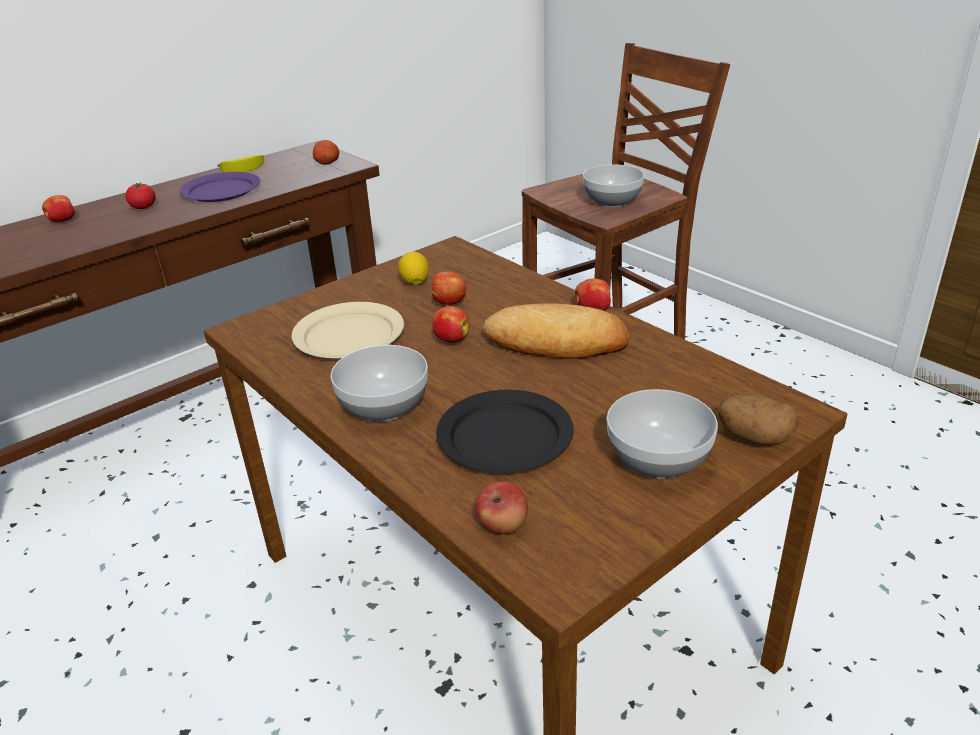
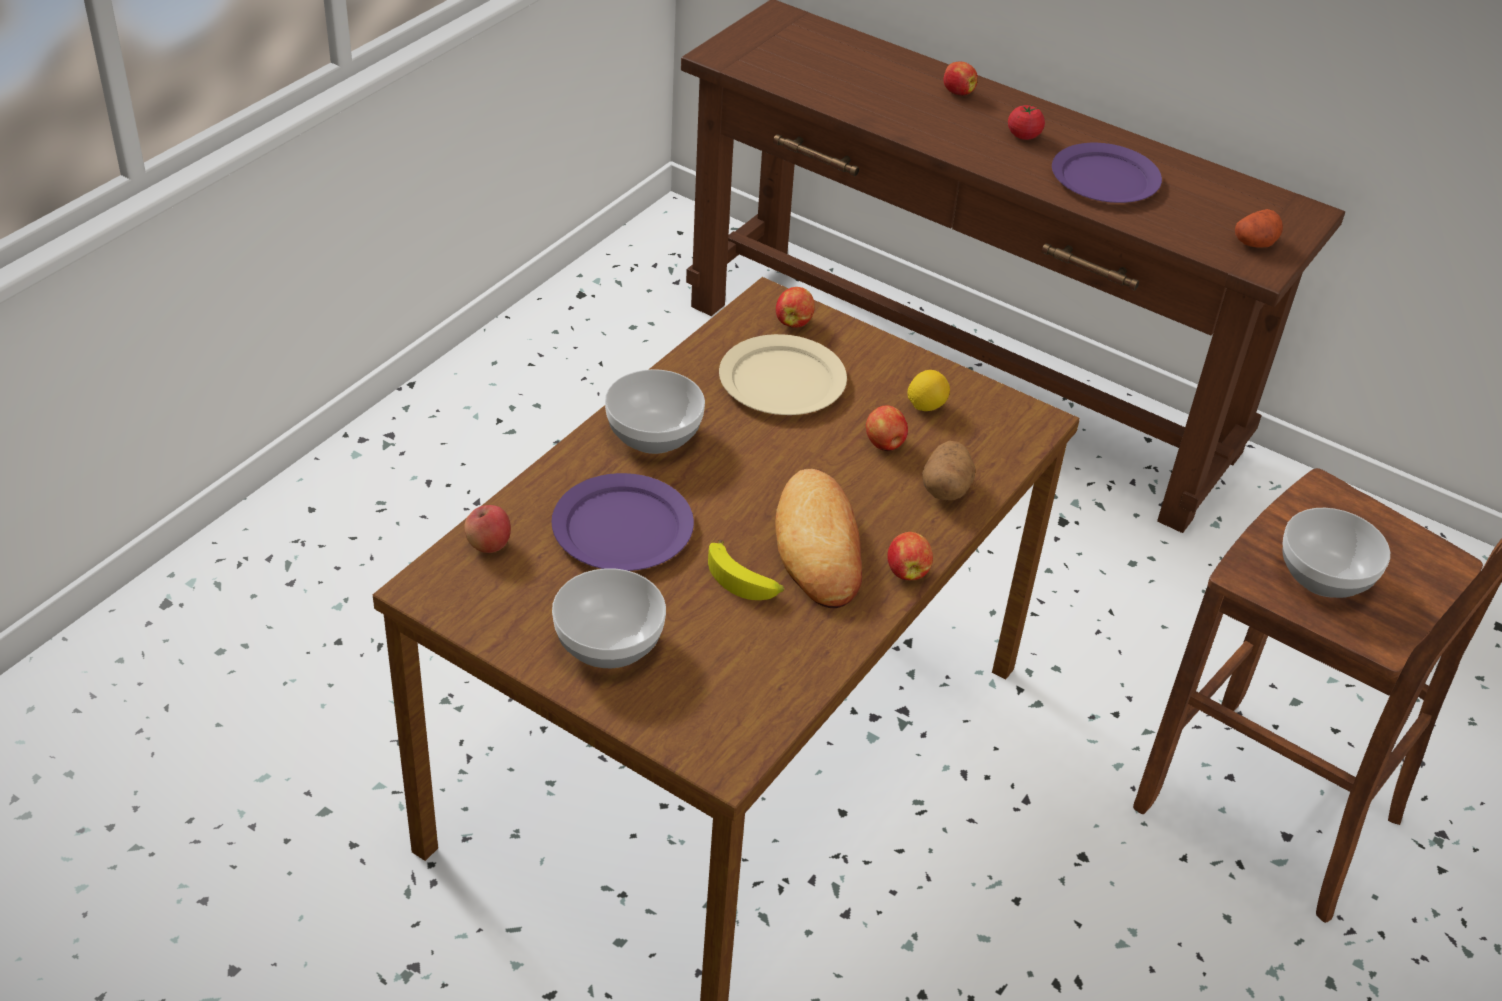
camera: 70 degrees right, 10 degrees up
(244, 168) = (1193, 175): banana -> banana (743, 580)
(451, 339) = (797, 460): apple -> apple (794, 322)
(505, 435) = (624, 528): black plate -> purple plate
(754, 437) = (663, 720): potato -> potato (946, 488)

